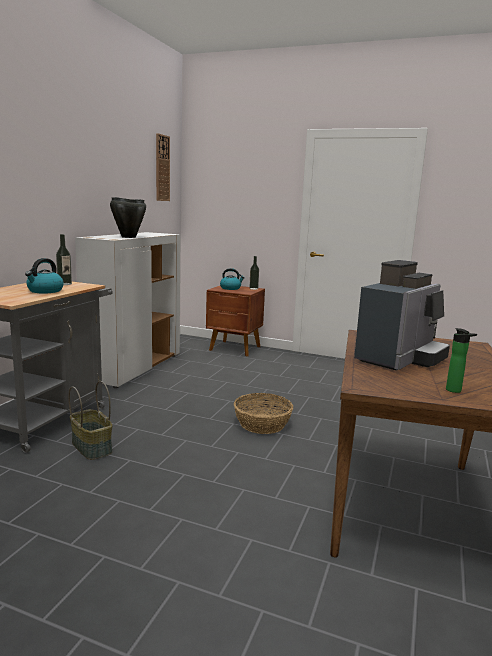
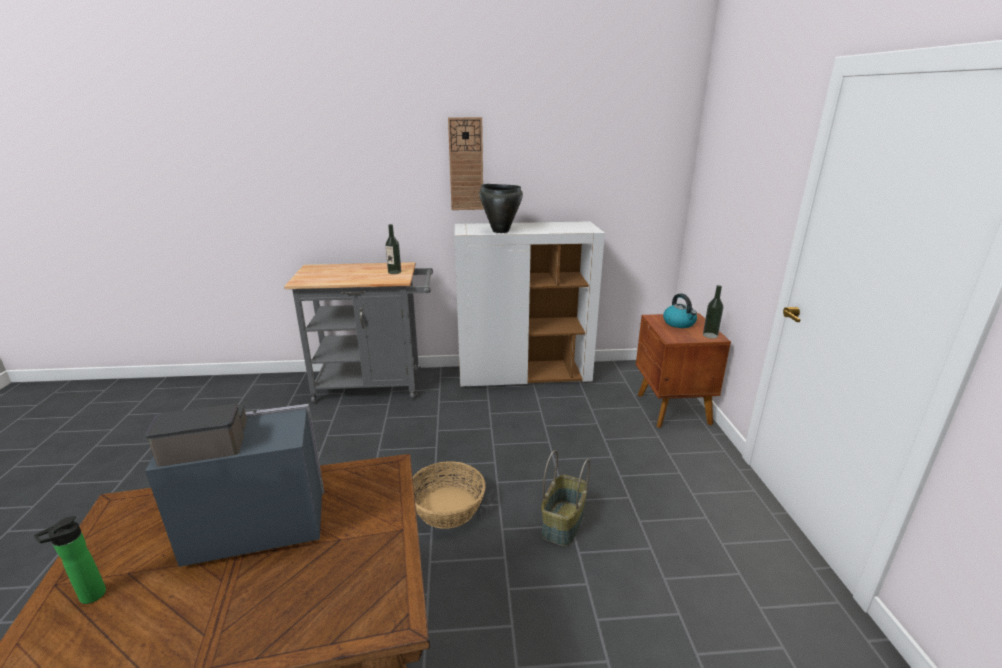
camera: 65 degrees right, 10 degrees up
(45, 291) = (353, 276): kettle -> none
(92, 447) = (334, 425): basket -> basket (564, 523)
(162, 168) = (641, 134): wall clock -> wall clock (466, 165)
(400, 358) = (252, 524): coffee machine -> coffee machine turned 150 degrees clockwise

